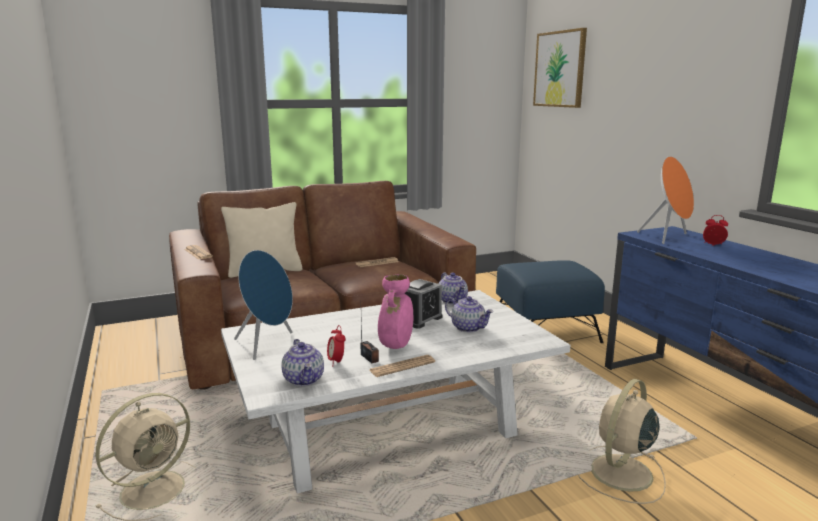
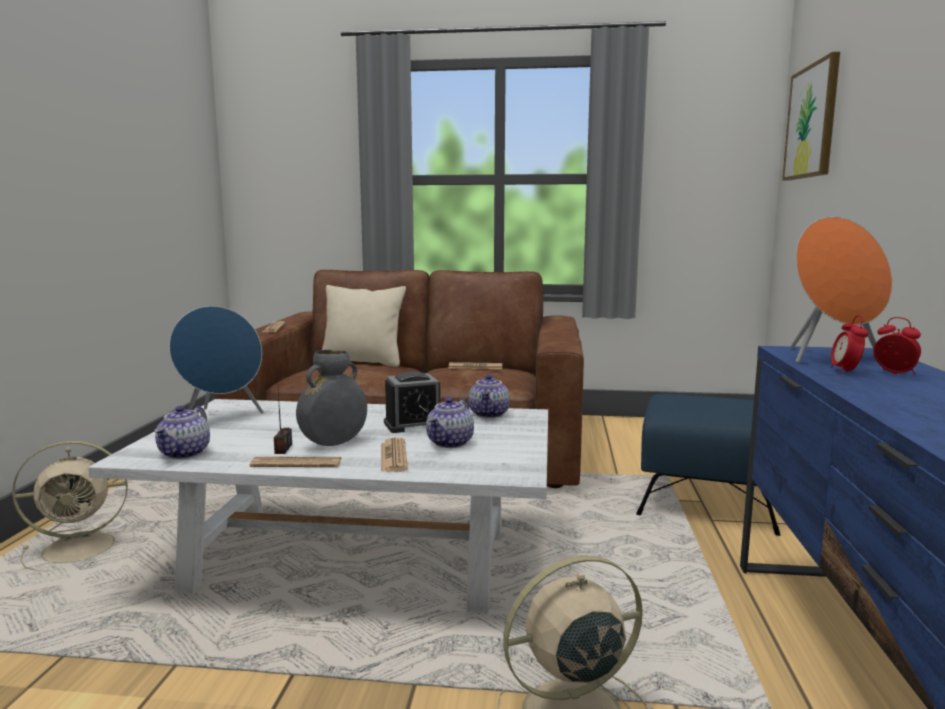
camera: 30 degrees right, 5 degrees down
(336, 362) = (245, 445): alarm clock -> alarm clock (845, 372)
(396, 346) = (333, 444): pink vase -> grey vase
(453, 345) = (393, 456): none -> newspaper
(468, 328) = (450, 443): teapot -> teapot turned 45 degrees clockwise

